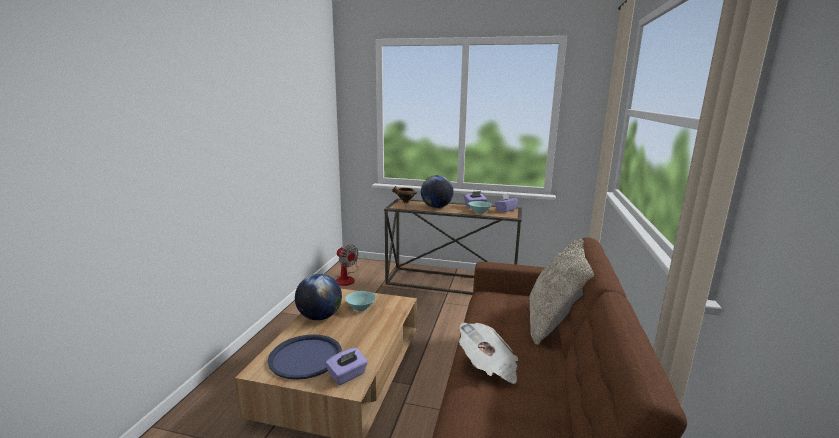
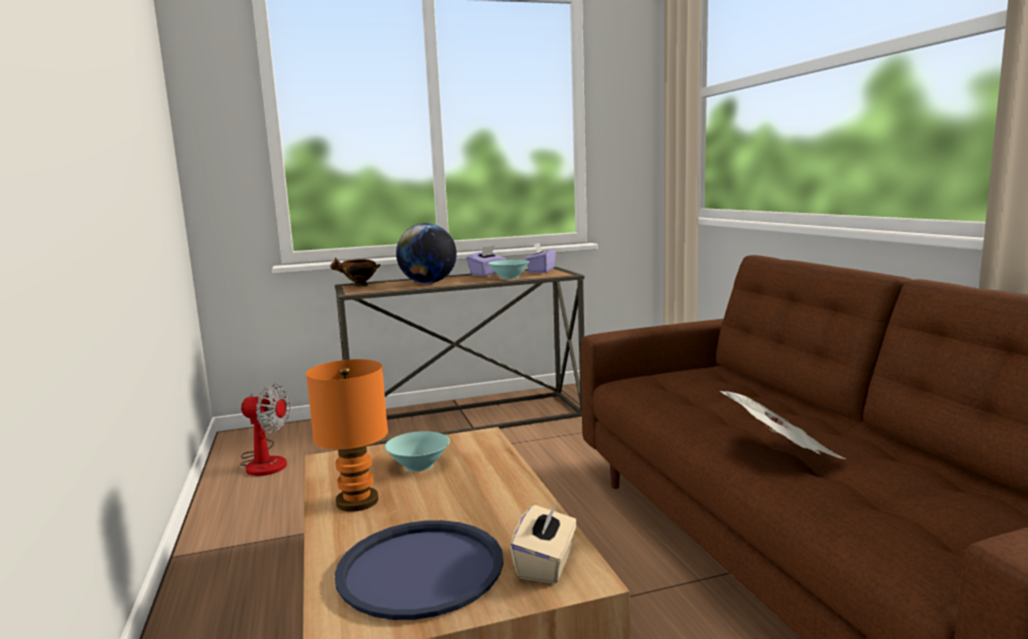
camera: 30 degrees left, 5 degrees down
(319, 317) = (356, 501): globe -> orange table lamp
(347, 375) = (546, 564): purple tissue box -> beige tissue box
(553, 323) = (763, 387): beige pillow -> none

